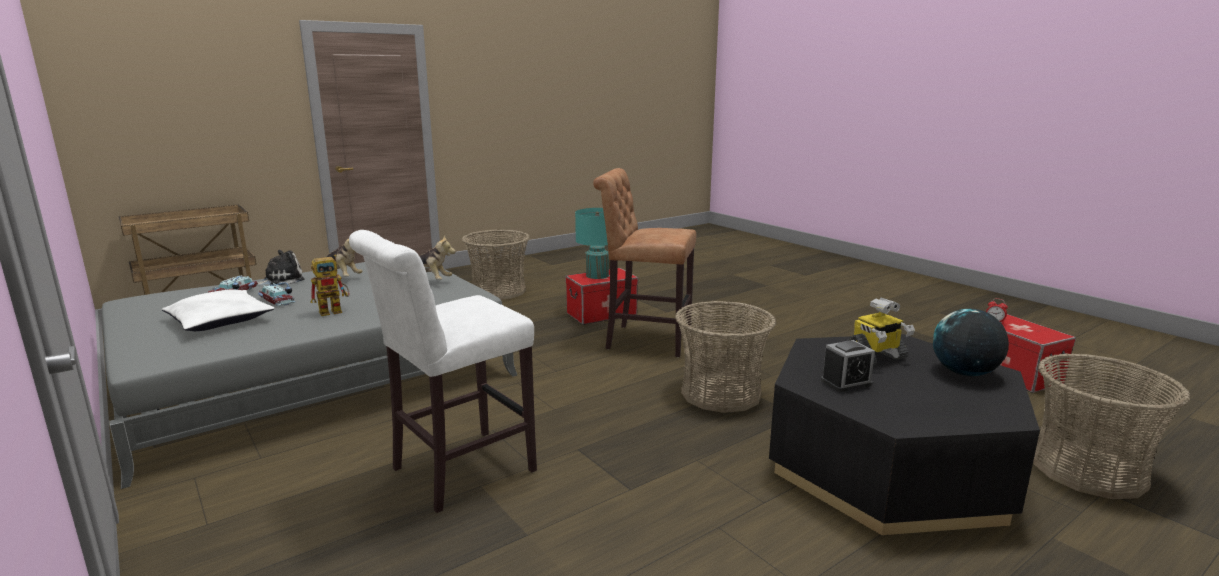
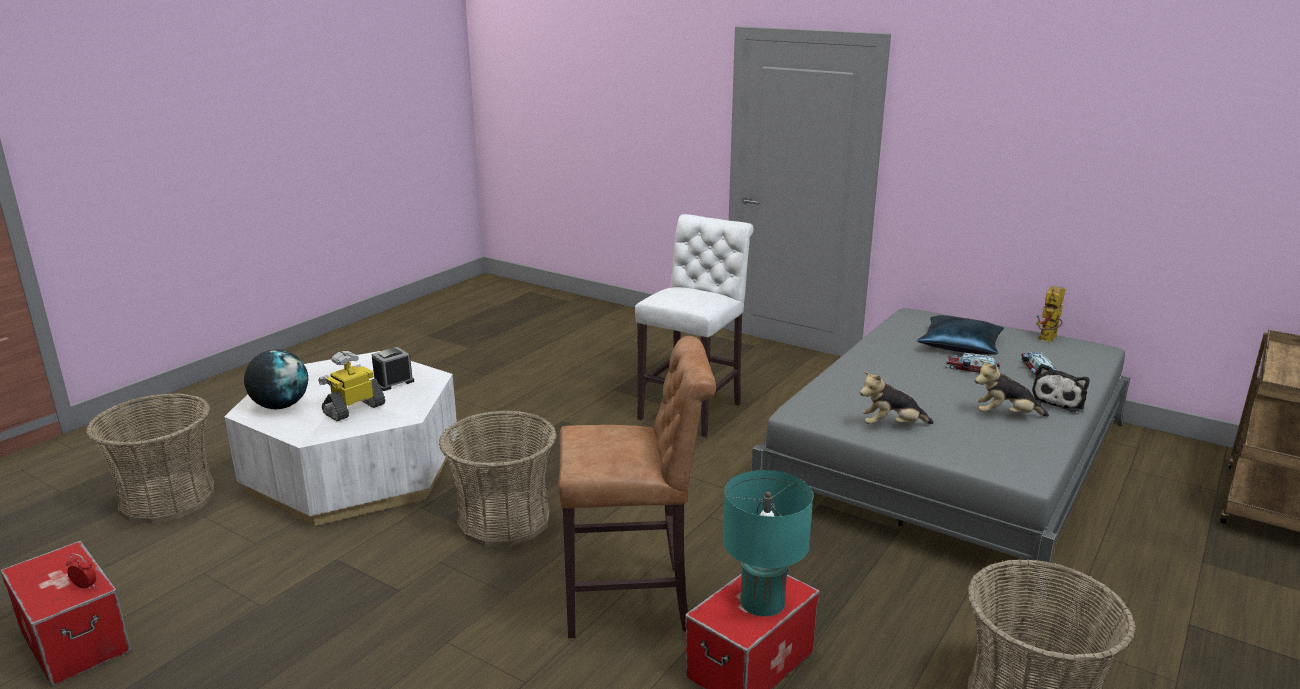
camera: 160 degrees right, 5 degrees up
(220, 320) = (960, 345): white pillow -> blue pillow
(335, 310) = (890, 367): toy robot -> toy robot (1047, 339)
(887, 466) = (354, 470): black coffee table -> white coffee table

